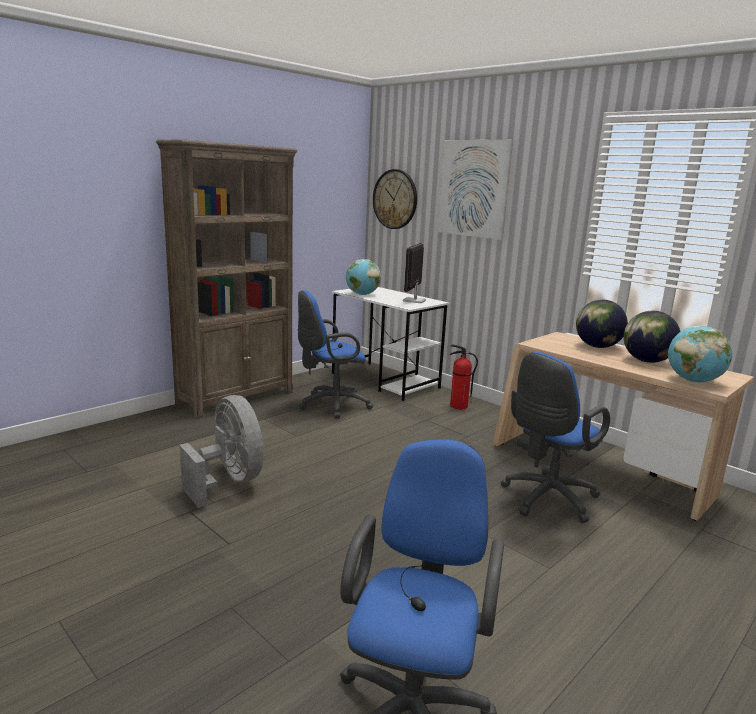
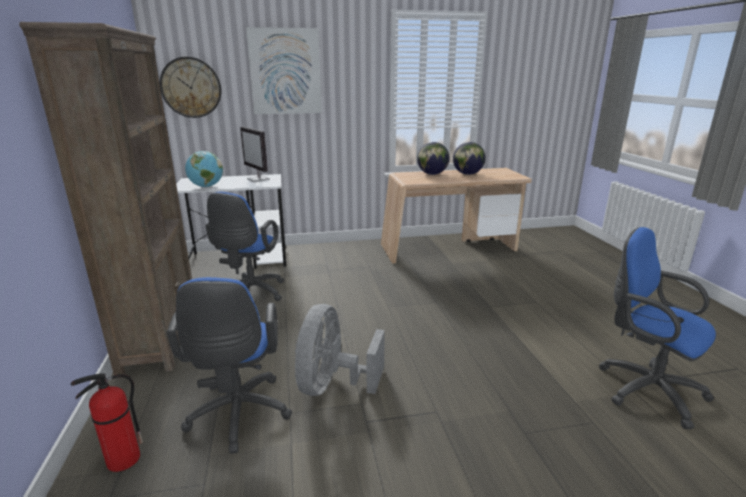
camera: 55 degrees left, 5 degrees up
(229, 481) = (333, 385): grey fan -> grey fan turned 75 degrees counterclockwise
(458, 406) = (322, 253): fire extinguisher -> fire extinguisher (122, 460)
(546, 500) = (469, 275): blue office chair -> blue office chair (238, 416)
(693, 381) = (506, 176): globe -> none

